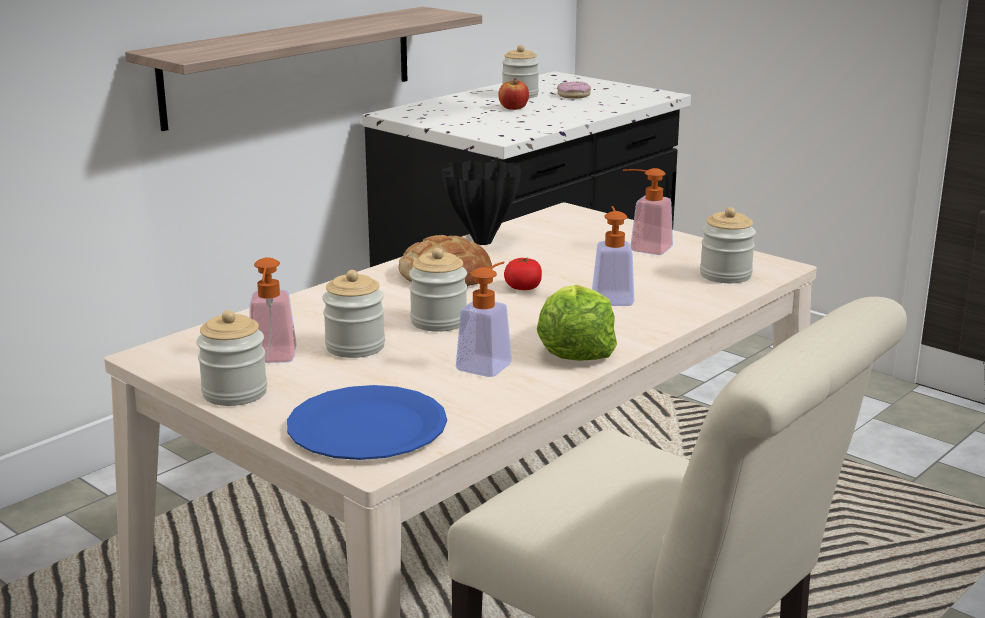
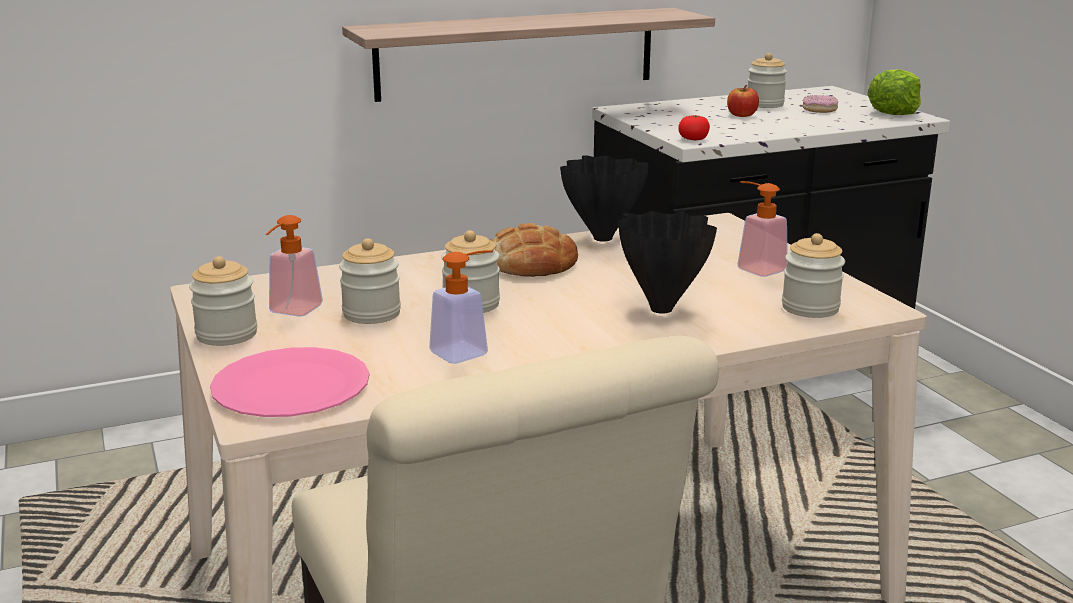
camera: 25 degrees right, 0 degrees up
(366, 427) = (290, 387): blue plate -> pink plate
(523, 287) = (588, 286): tomato -> tomato (693, 139)
(575, 350) = (563, 354): lettuce -> lettuce (893, 111)
(611, 297) = (663, 310): soap dispenser -> black vase

